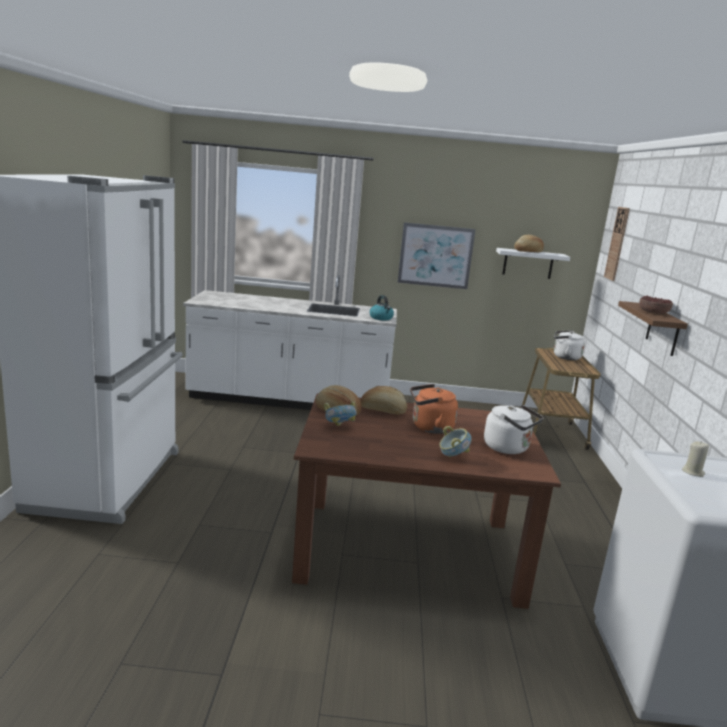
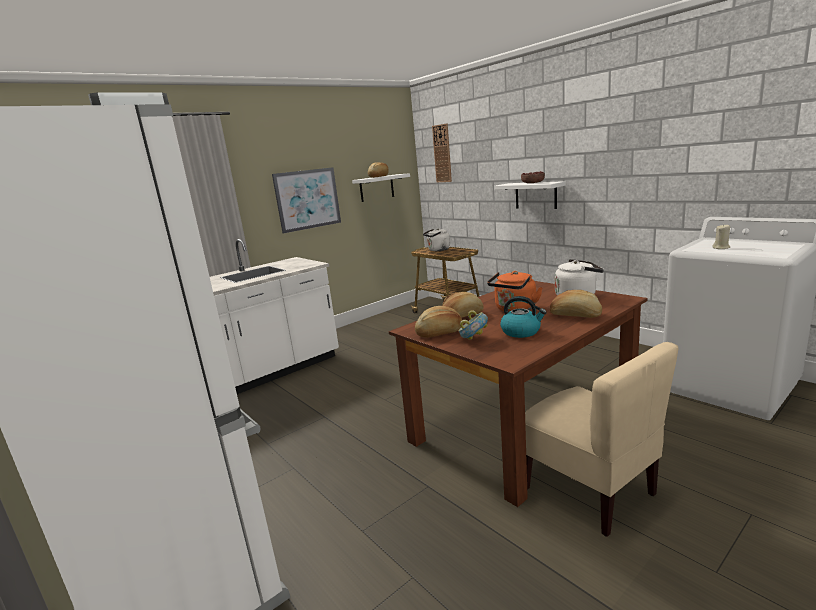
camera: 40 degrees left, 0 degrees up
(353, 615) = (589, 491): none -> beige chair
(381, 318) = (307, 264): kettle -> kettle (521, 332)
(452, 456) = (575, 315): bowl -> bread
(663, 330) = (535, 195): brown shelf -> white shelf

